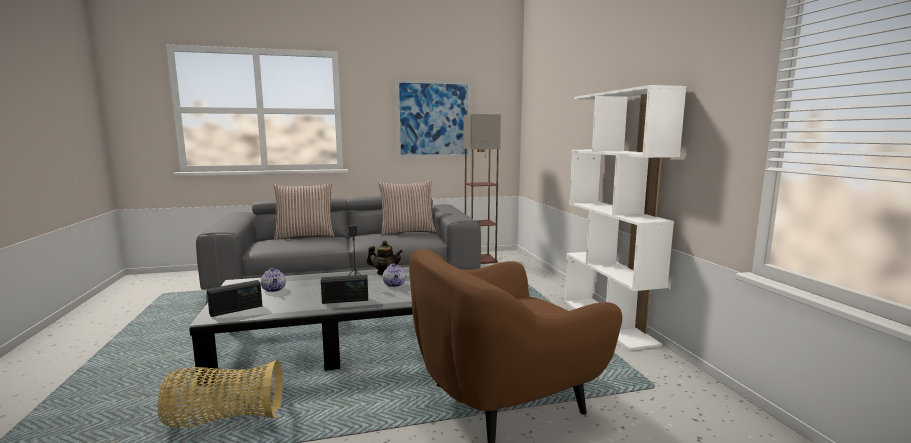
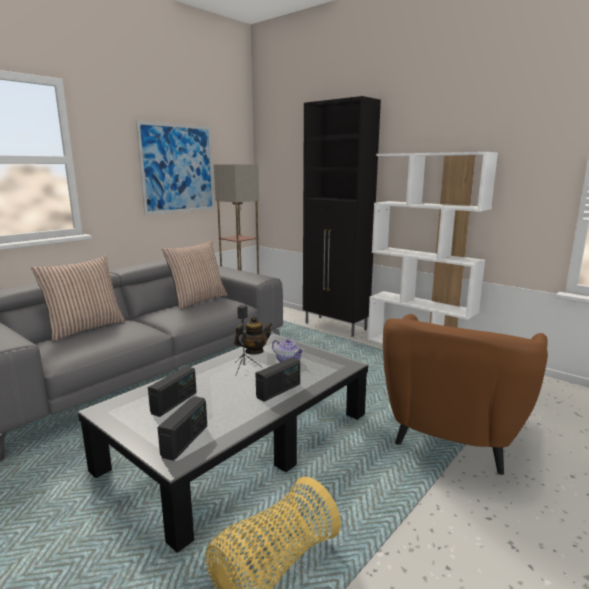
camera: 35 degrees left, 5 degrees up
(274, 289) = (174, 403): teapot -> radio
(552, 284) = (336, 326): none -> black cabinet

